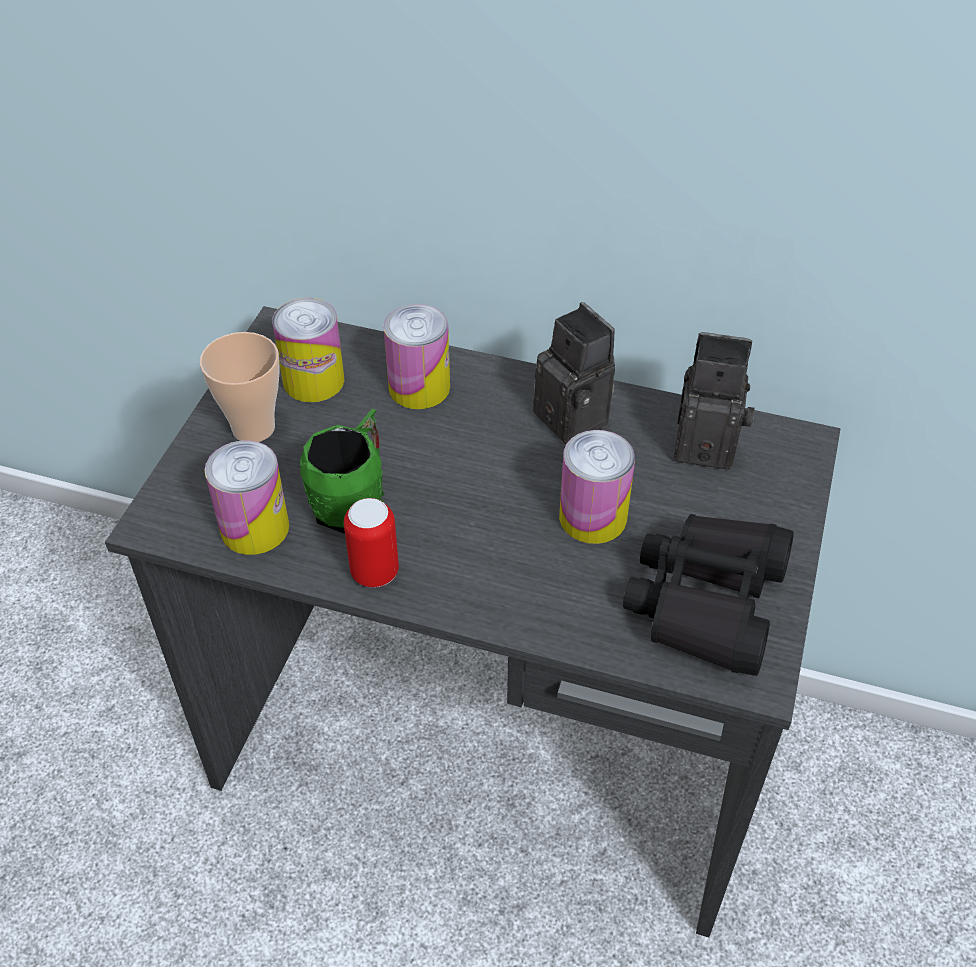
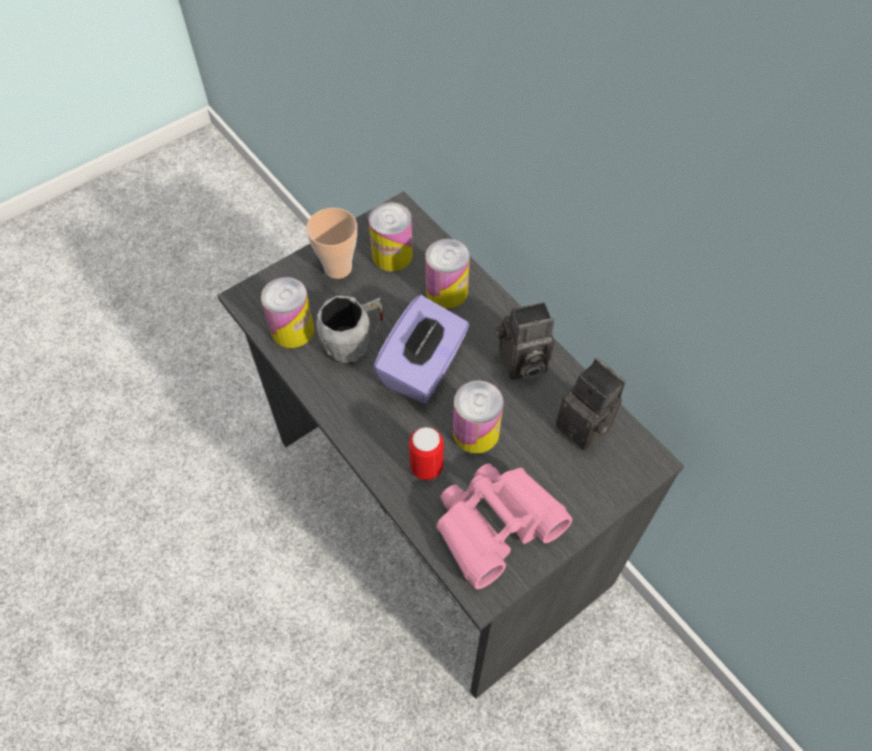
camera: 35 degrees right, 10 degrees up
(353, 501) = (354, 344): green mug -> grey mug
(375, 572) = (331, 393): can -> can (426, 467)
(466, 482) = (423, 368): none -> purple tissue box
(577, 418) = (521, 364): camera -> camera turned 75 degrees clockwise
(707, 601) = (496, 525): black binoculars -> pink binoculars

